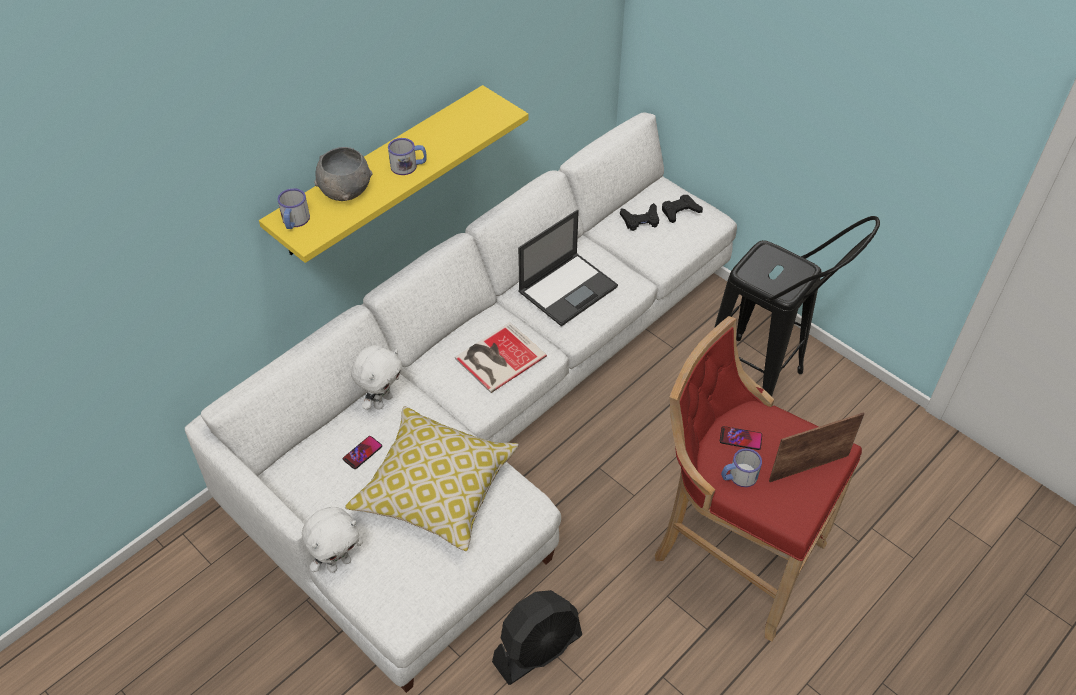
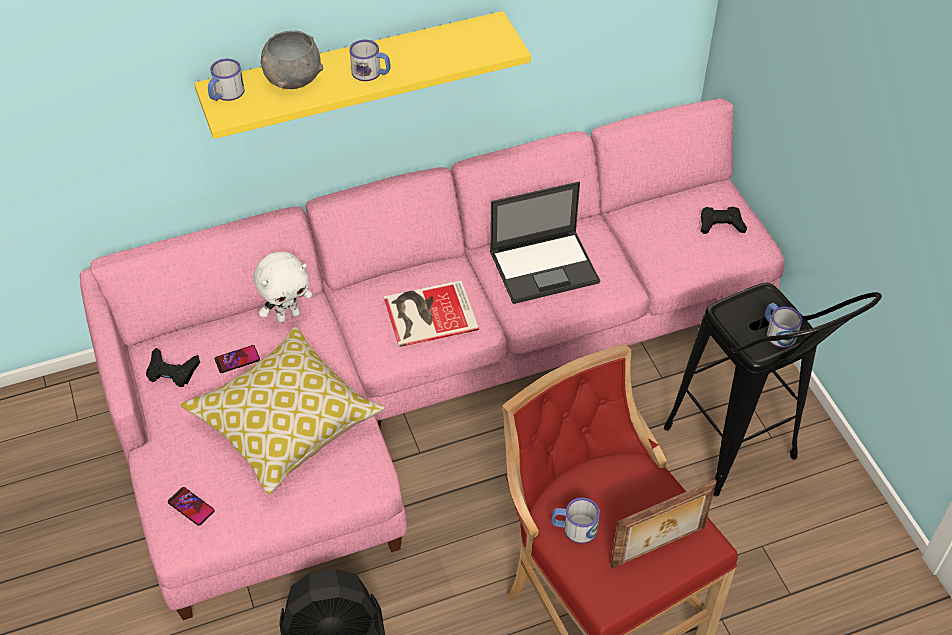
camera: 25 degrees right, 0 degrees up
(339, 563) = (154, 459): white plush toy -> none
(490, 411) = (425, 373): white sofa -> pink sofa
(640, 220) = (669, 219): black game controller -> black game controller (172, 371)
(740, 438) = (602, 489): phone -> phone (191, 507)
(791, 274) = (777, 332): none -> mug
(808, 467) = (659, 548): picture frame -> picture frame turned 150 degrees clockwise

